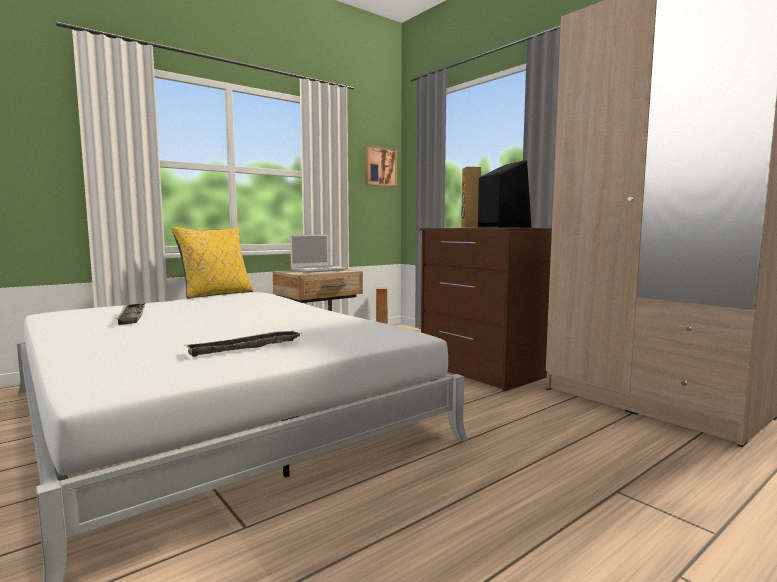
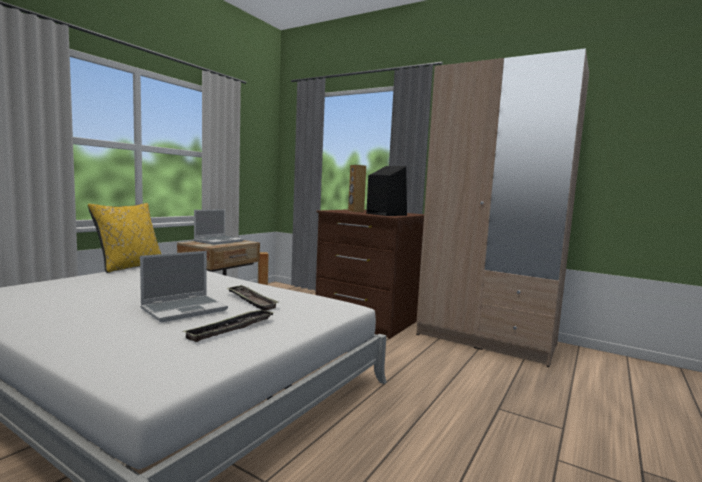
camera: 20 degrees left, 0 degrees up
(132, 317) = (75, 298): tray -> tray (251, 301)
(219, 329) = (185, 309): none -> laptop
(380, 166) = (262, 150): picture -> none

